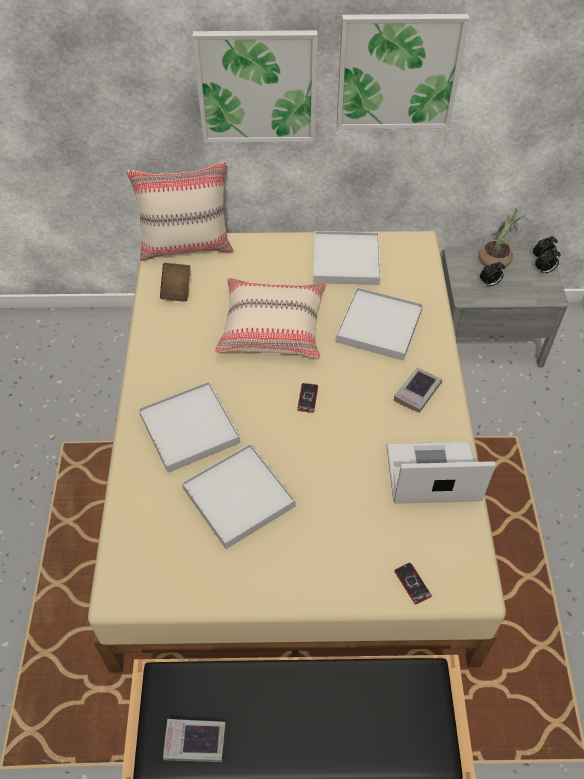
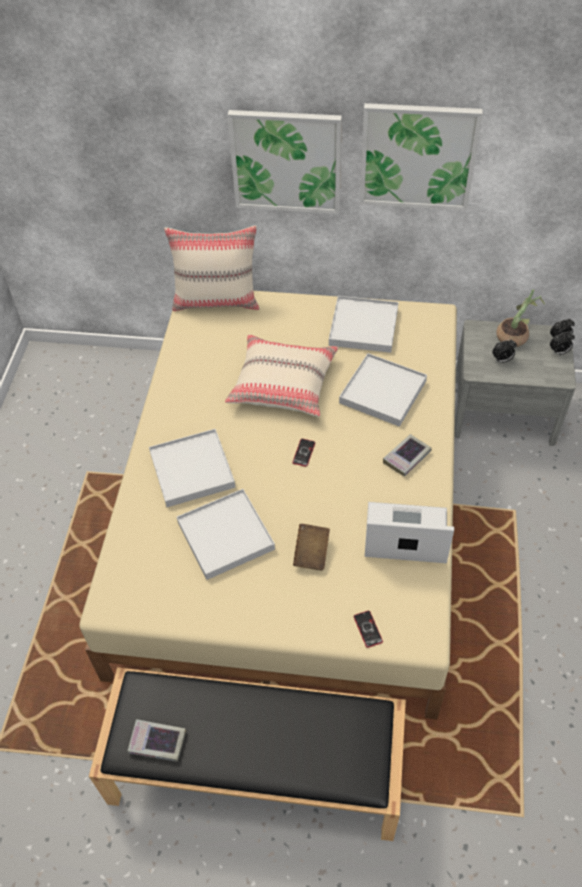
camera: 10 degrees right, 0 degrees up
(176, 289) = (201, 341): brown book -> brown book (311, 553)

